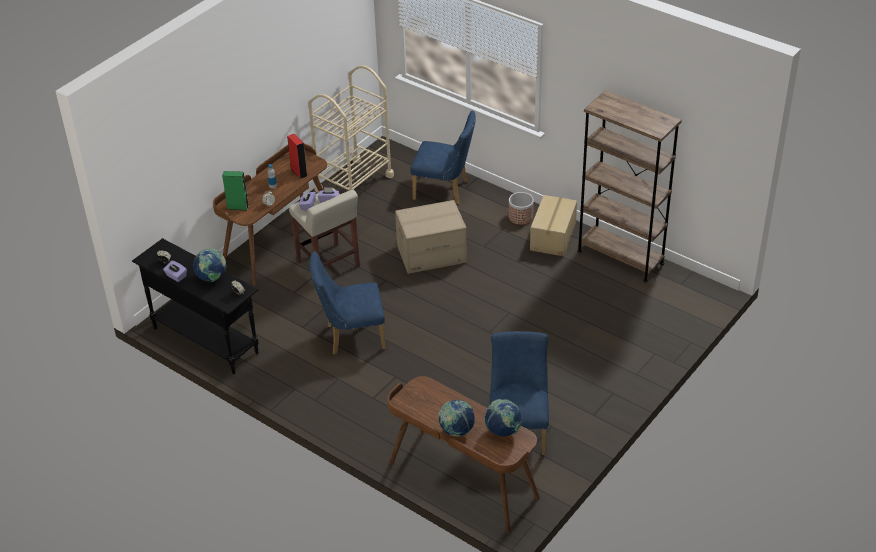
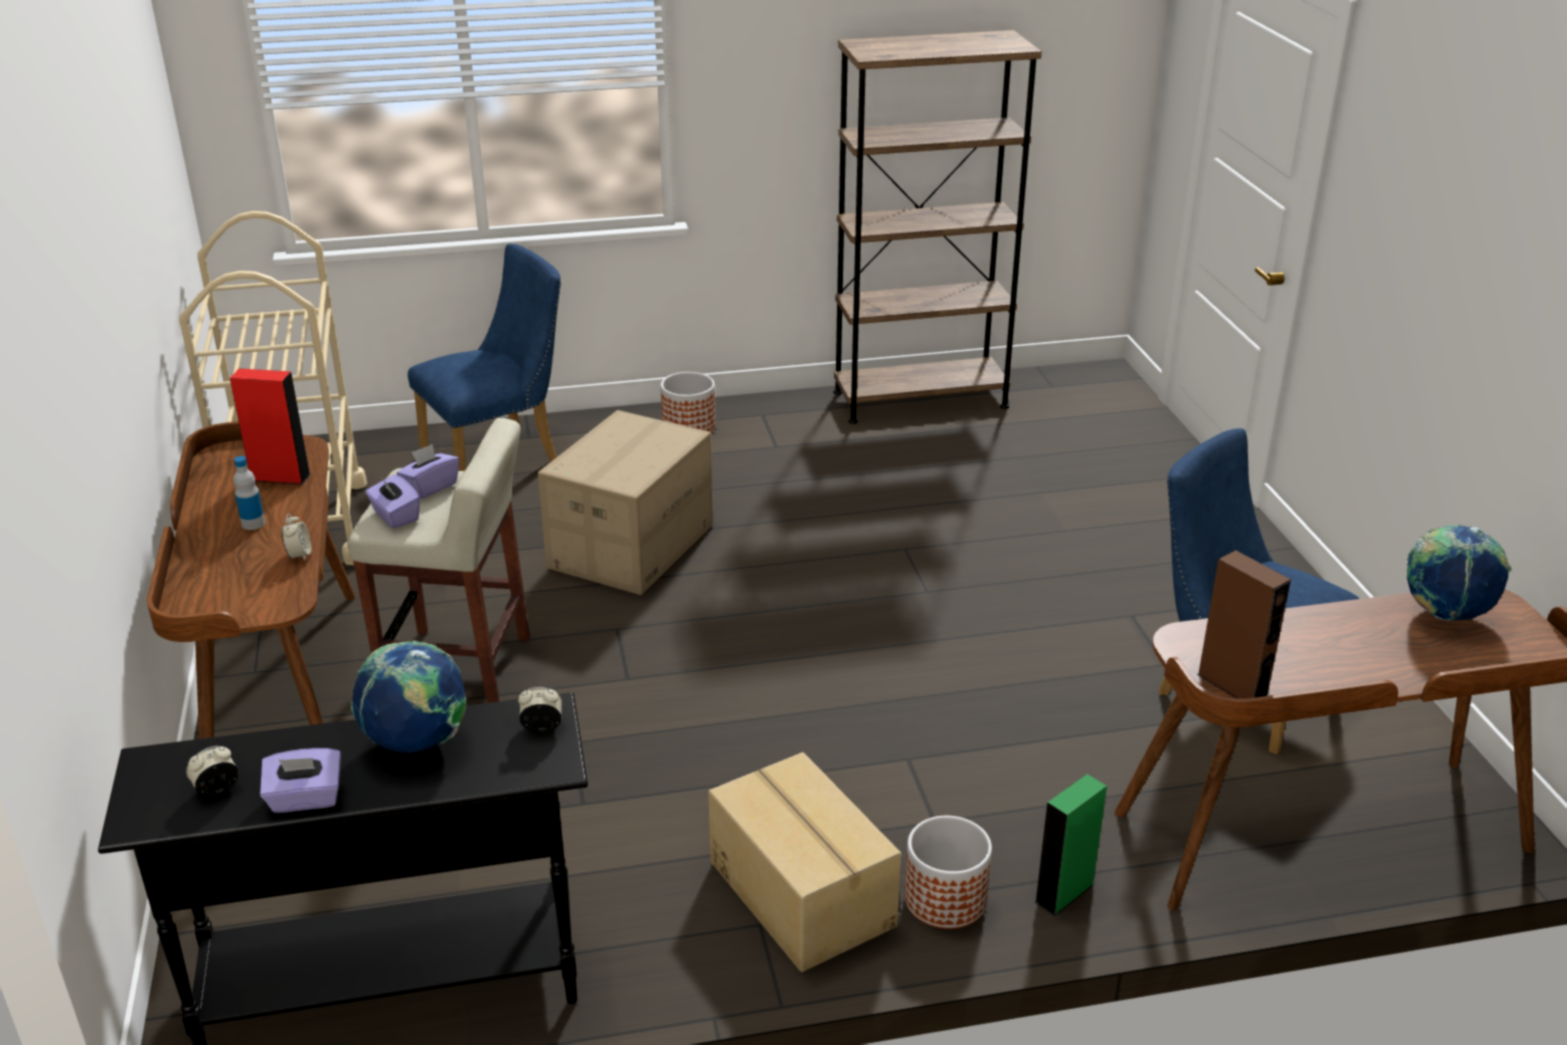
camera: 50 degrees left, 10 degrees down
(238, 207) = (226, 598): green speaker -> green speaker (1064, 893)
(342, 418) = (945, 900): none -> planter
(351, 337) = (710, 754): blue chair -> none
(408, 403) = (1232, 685): none -> brown speaker
(456, 431) = (1392, 668): globe -> none
(553, 236) = (783, 424): cardboard box -> cardboard box (803, 892)

